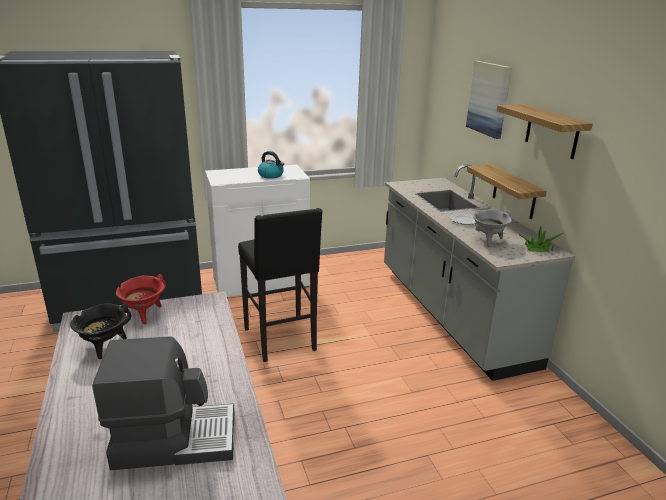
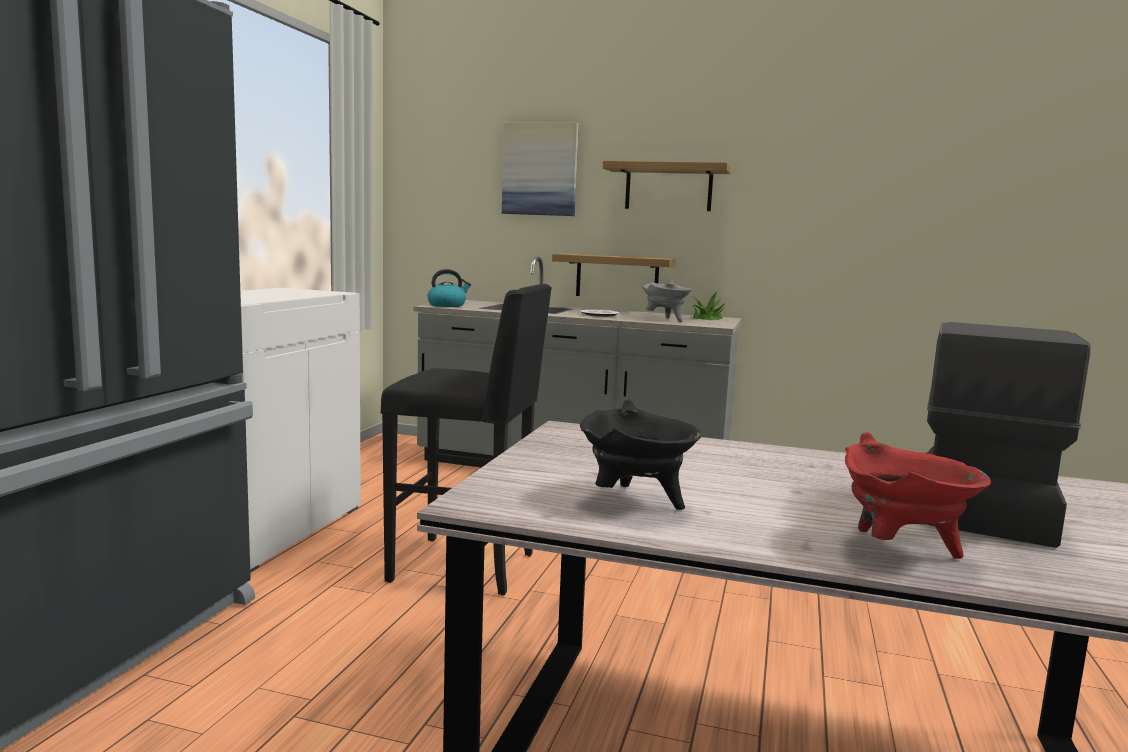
camera: 55 degrees left, 15 degrees down
(144, 314) = (549, 464): red cooking pot -> red cooking pot (901, 551)
(271, 175) = (292, 294): kettle -> kettle (447, 305)

